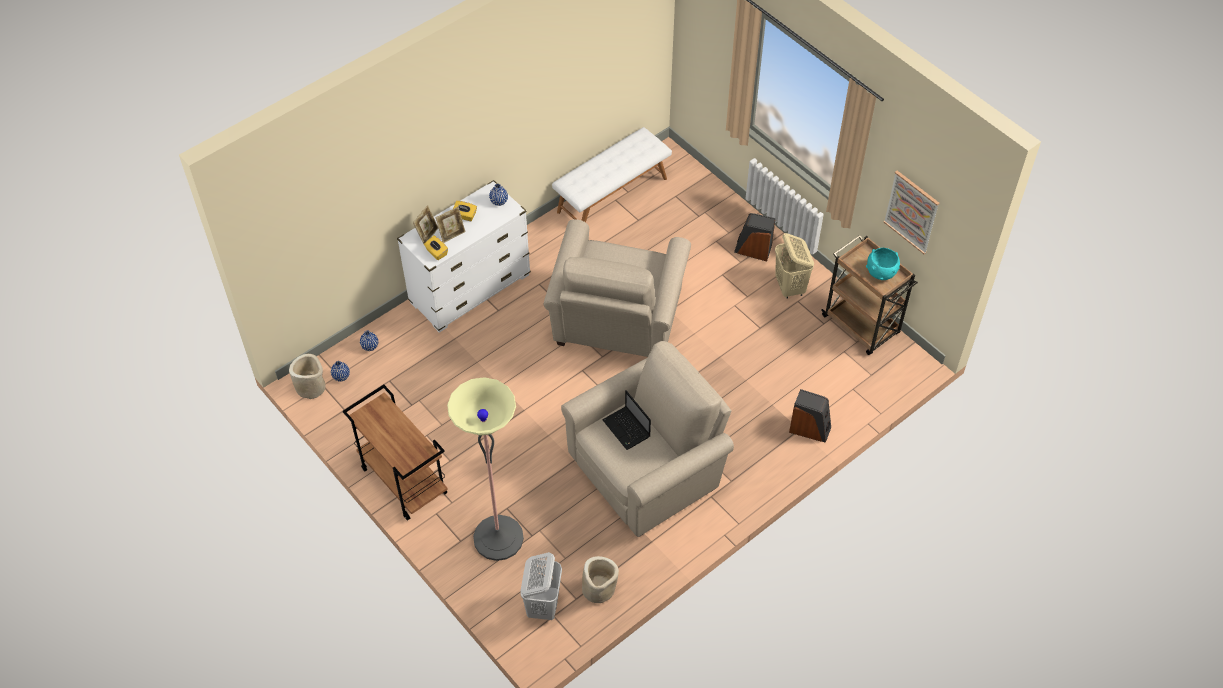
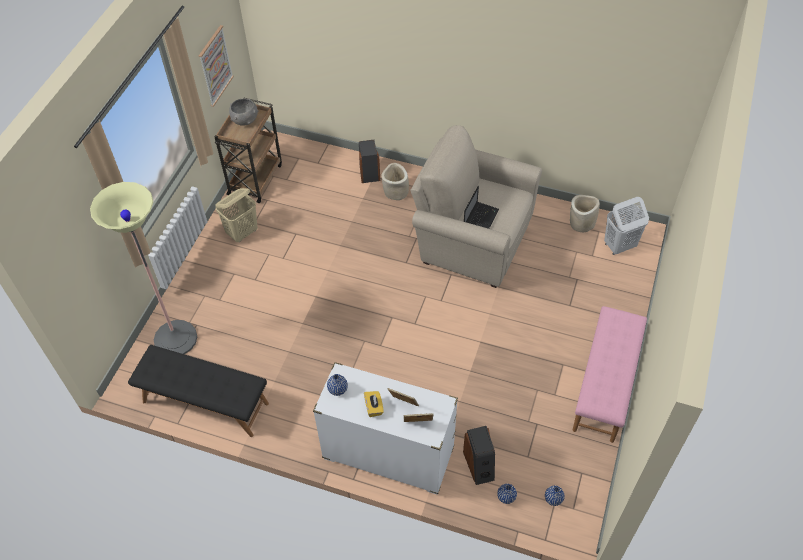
camera: 120 degrees left, 0 degrees up
(311, 387) = (582, 517): beige planter -> beige planter (395, 191)
(403, 481) = (605, 385): brown cart -> pink bench
(436, 253) = (433, 404): yellow tissue box -> none
(498, 538) = (596, 297): floor lamp -> floor lamp (175, 339)
(612, 194) = (205, 403): white bench -> black bench
(616, 325) = (354, 324): beige armchair -> none
(753, 249) = (215, 271): speaker -> speaker (479, 465)
(881, 272) = (245, 120): turquoise bowl -> grey bowl

